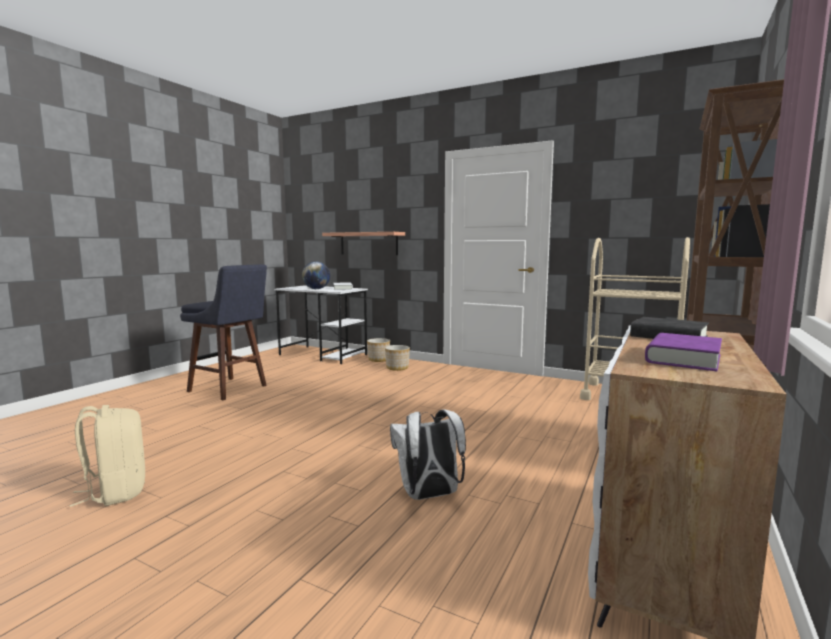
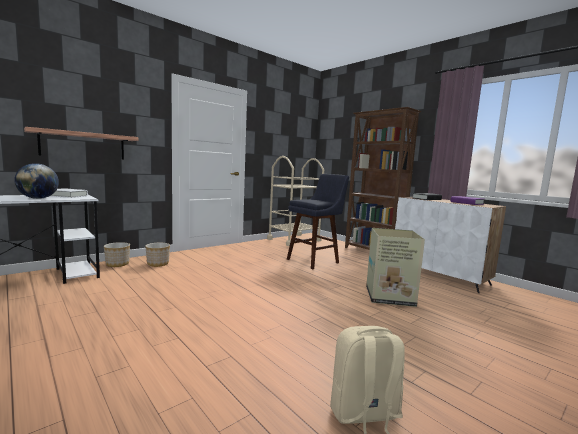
camera: 70 degrees left, 0 degrees up
(230, 389) = (85, 340): blue stool -> blue stool (315, 260)
(429, 495) = (390, 297): white backpack -> cardboard box

